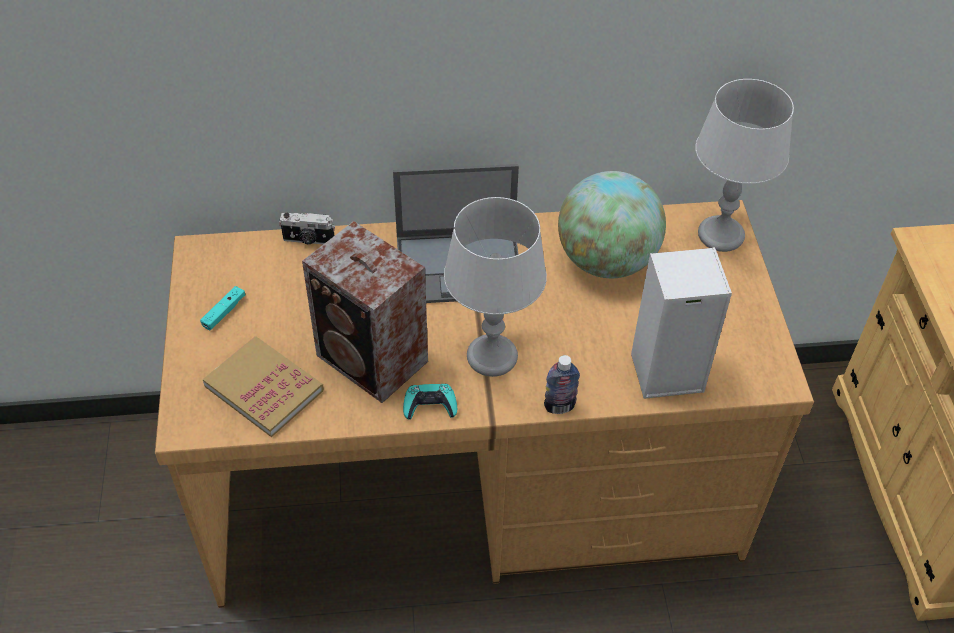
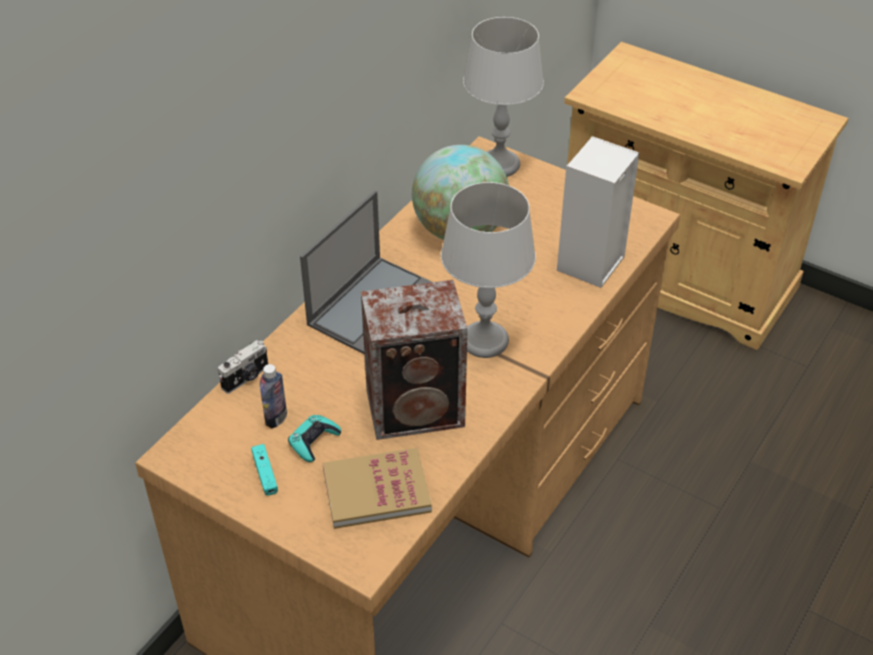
camera: 50 degrees left, 5 degrees down
(430, 405) = (495, 401): turquoise game controller -> turquoise game controller (314, 441)
(559, 406) = (566, 333): bottle -> bottle (276, 418)

